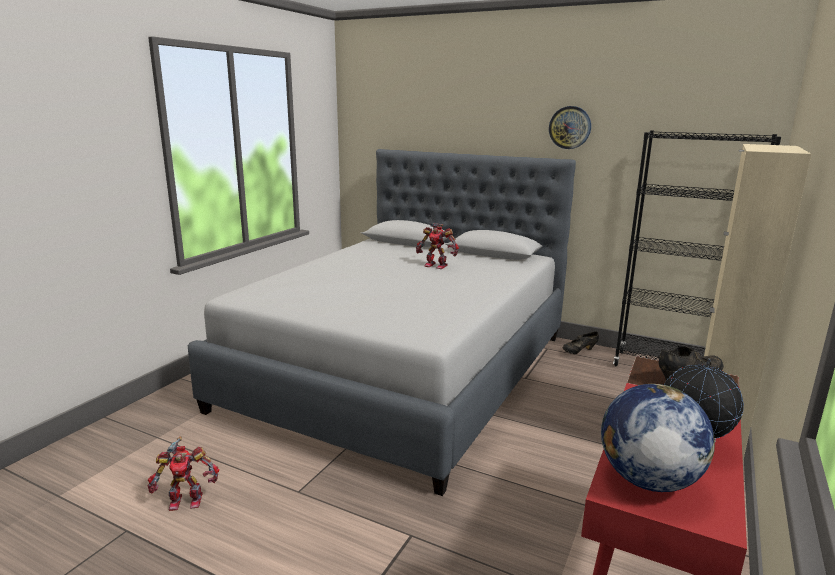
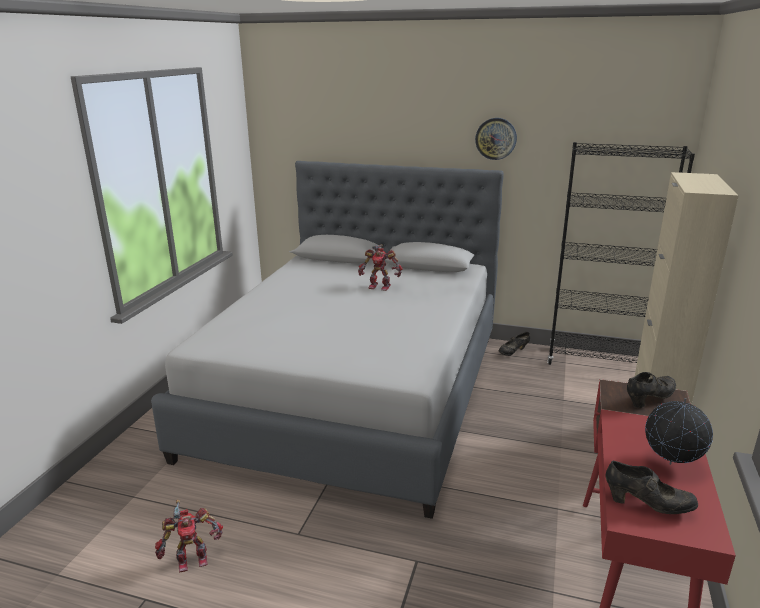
camera: 10 degrees left, 5 degrees up
(647, 480) = (647, 505): globe -> black shoe

